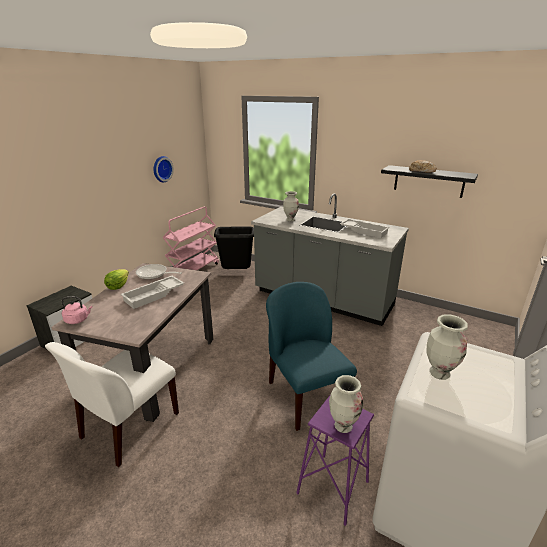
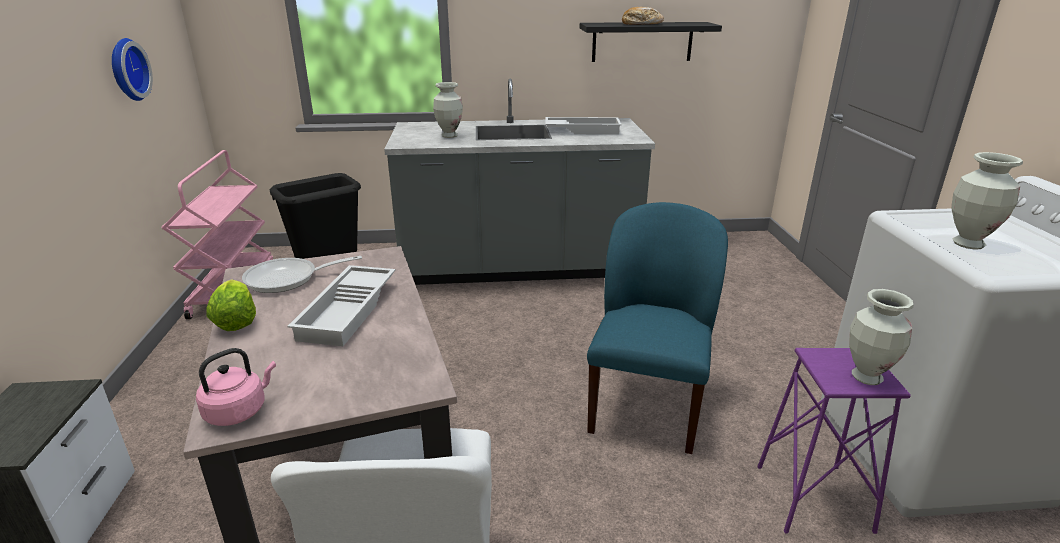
camera: 35 degrees left, 0 degrees up
(305, 396) = (647, 403): blue chair -> blue chair turned 75 degrees clockwise

